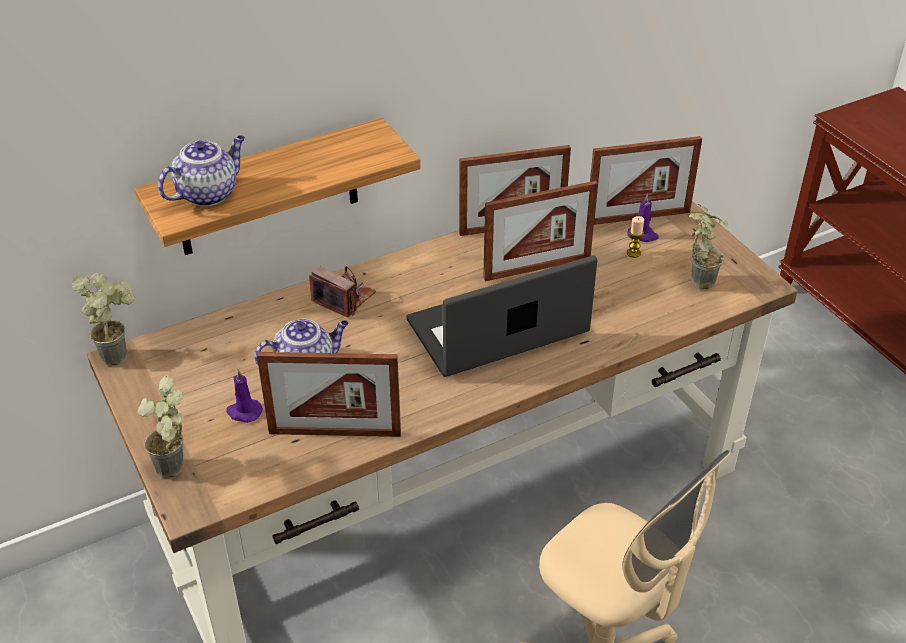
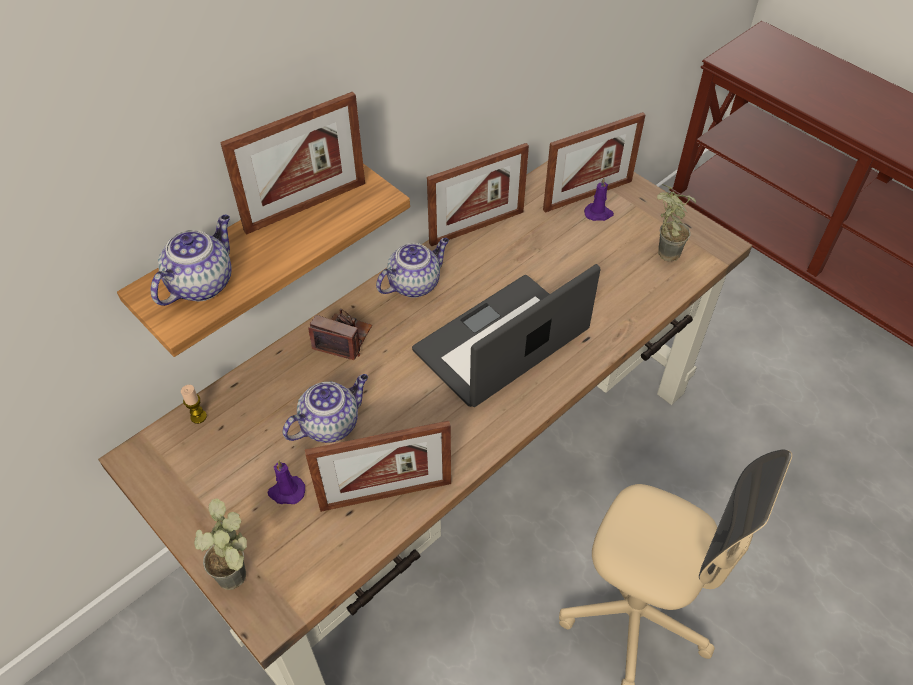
camera: 15 degrees left, 10 degrees up
(120, 353) = (134, 451): potted plant -> none
(431, 264) = (414, 283): none -> teapot
(537, 268) = (515, 268): picture frame -> picture frame (306, 206)
(633, 253) = (597, 234): candle -> candle (198, 417)

